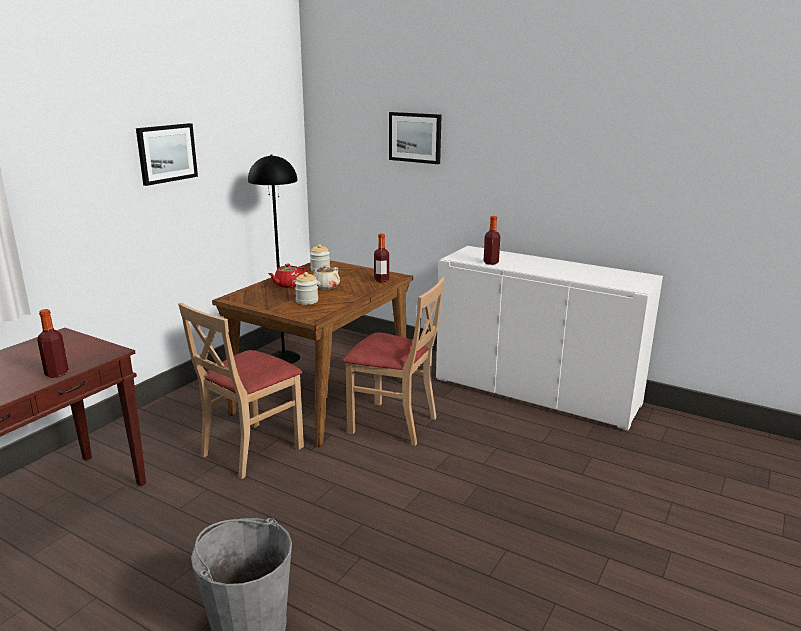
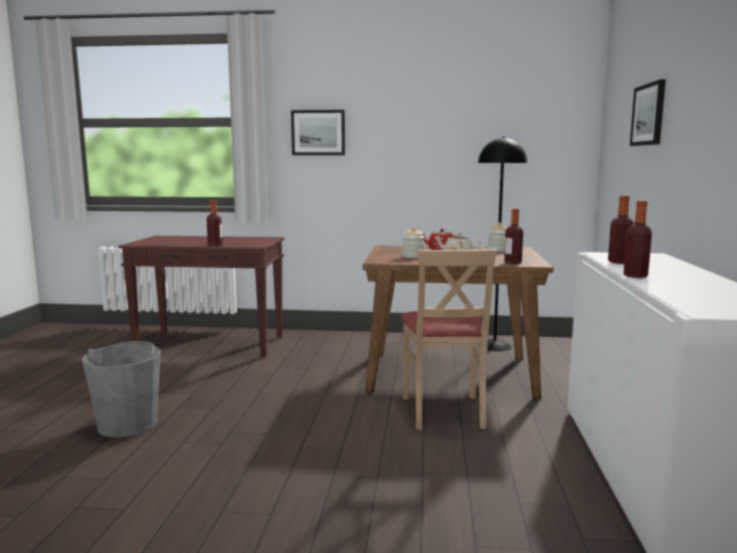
camera: 65 degrees right, 10 degrees down
(166, 153) = (412, 131): picture -> picture (318, 132)
(251, 450) = (336, 372): beige chair -> none
(538, 272) = (635, 275): none -> bottle

